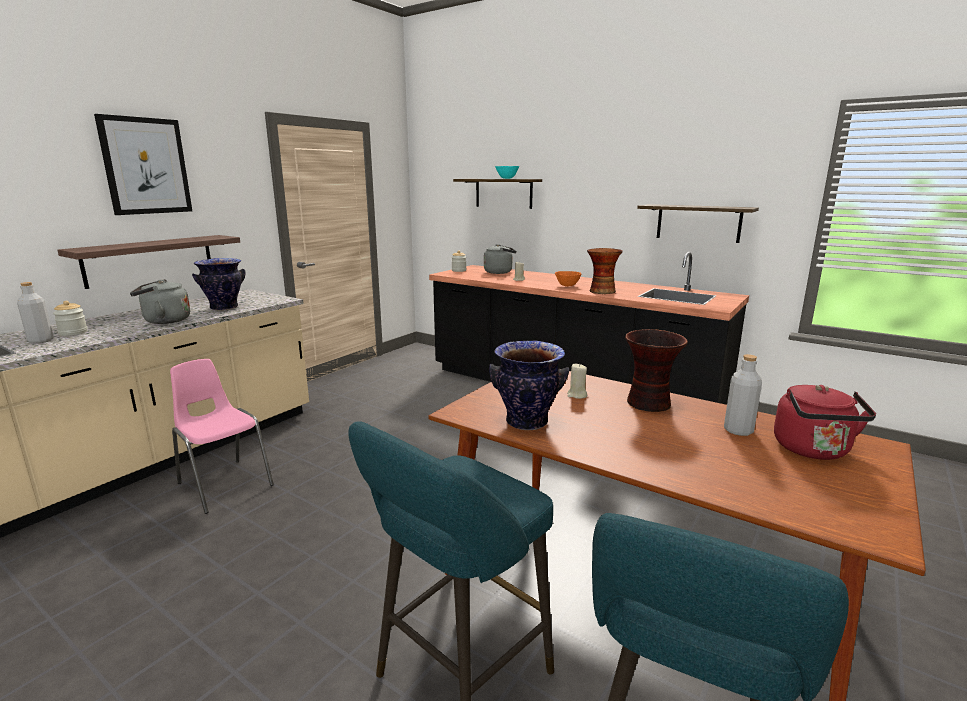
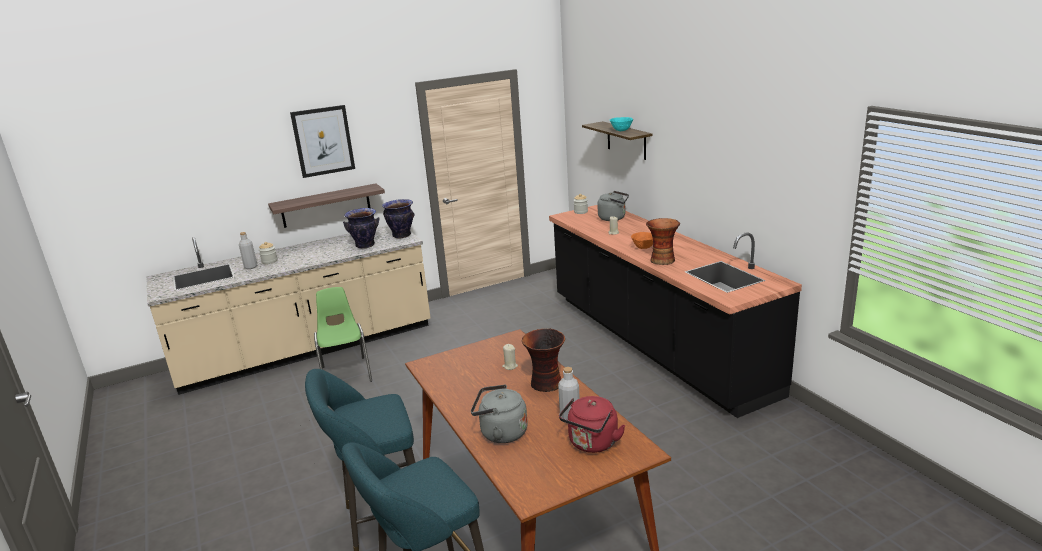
camera: 30 degrees right, 5 degrees up
(164, 321) = (321, 256): grey kettle -> grey kettle (500, 433)
(224, 484) = (346, 373): pink chair -> green chair
(527, 423) = (450, 381): vase -> vase (401, 235)
(698, 223) = (763, 203): shelf -> none

